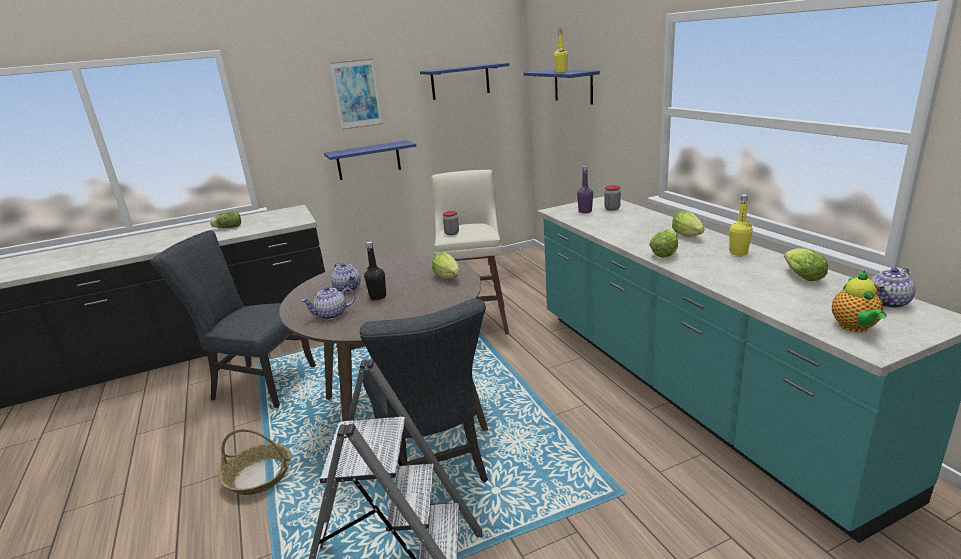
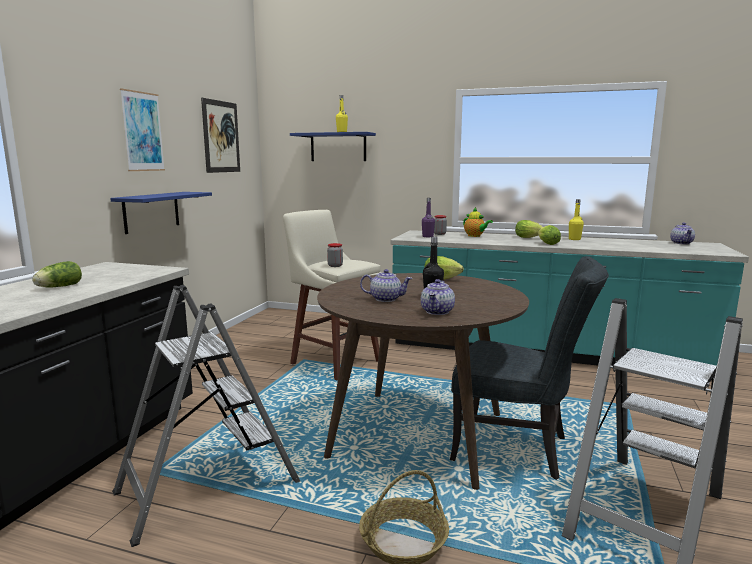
camera: 50 degrees left, 10 degrees down
(258, 383) = (205, 487): grey chair -> grey step ladder
(460, 81) = (221, 137): blue shelf -> picture
(801, 276) = (627, 242): lettuce -> none
(854, 328) = (702, 250): teapot -> teapot (475, 236)

